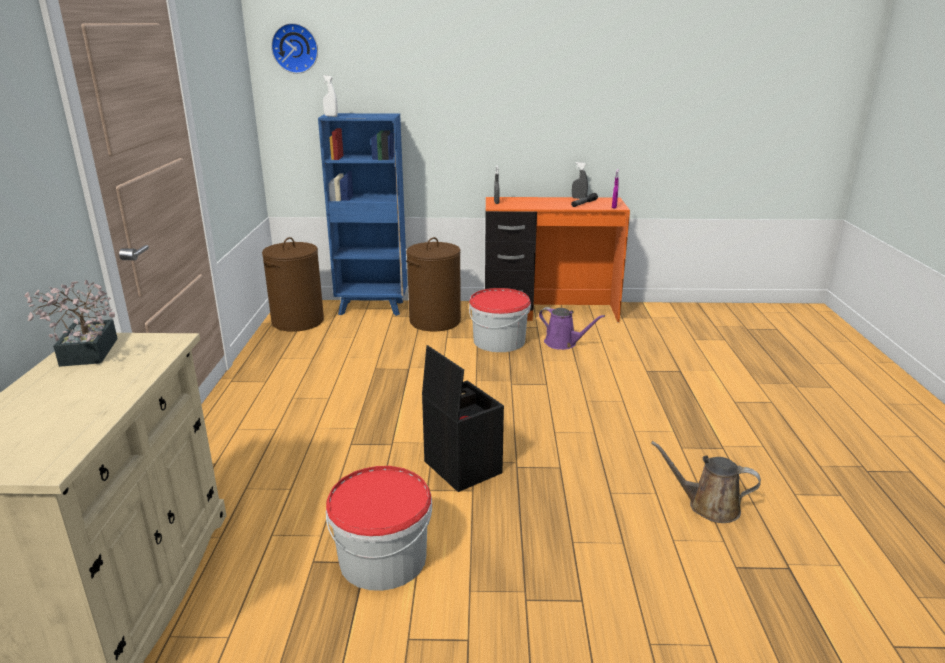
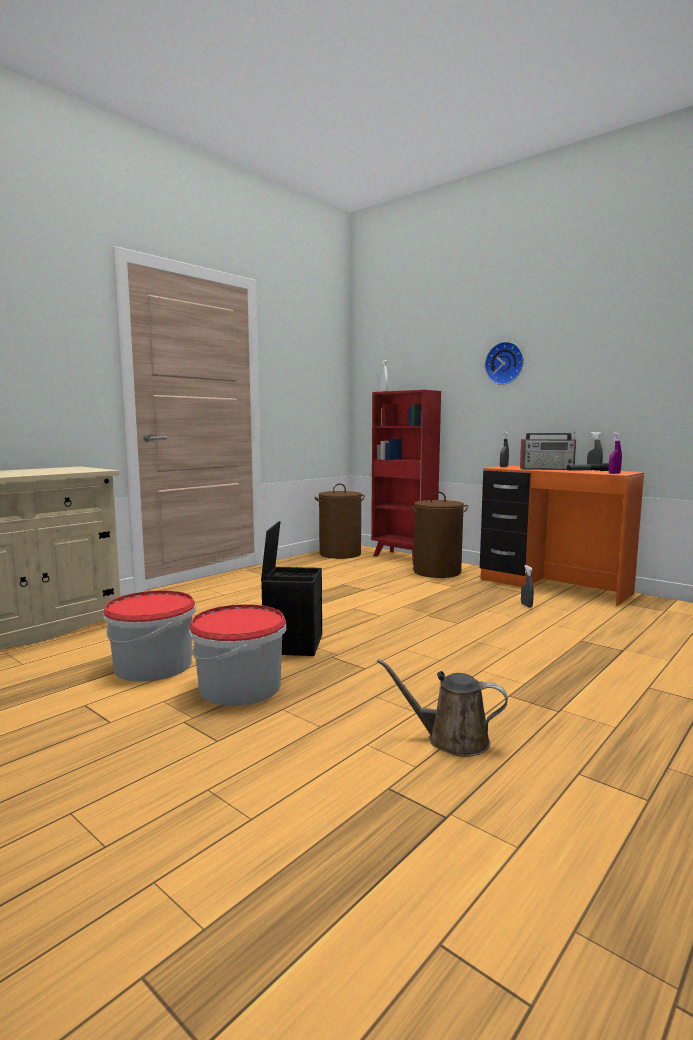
camera: 40 degrees right, 15 degrees down
(85, 355) = (55, 469): potted plant -> none
(295, 48) = (377, 346): wall clock -> wall clock (505, 363)
(372, 308) = (403, 557): blue bookcase -> red bookcase
(499, 341) = (468, 591): bucket -> bucket (240, 686)
(544, 203) = (547, 469): none -> radio
(563, 343) = (526, 605): purple watering can -> grey spray bottle
(708, 506) = (451, 740): brown watering can -> brown watering can turned 45 degrees counterclockwise

